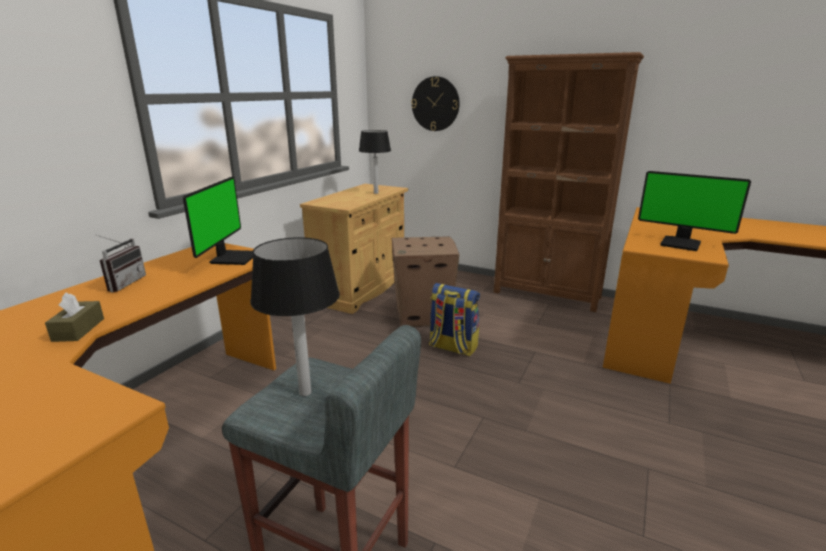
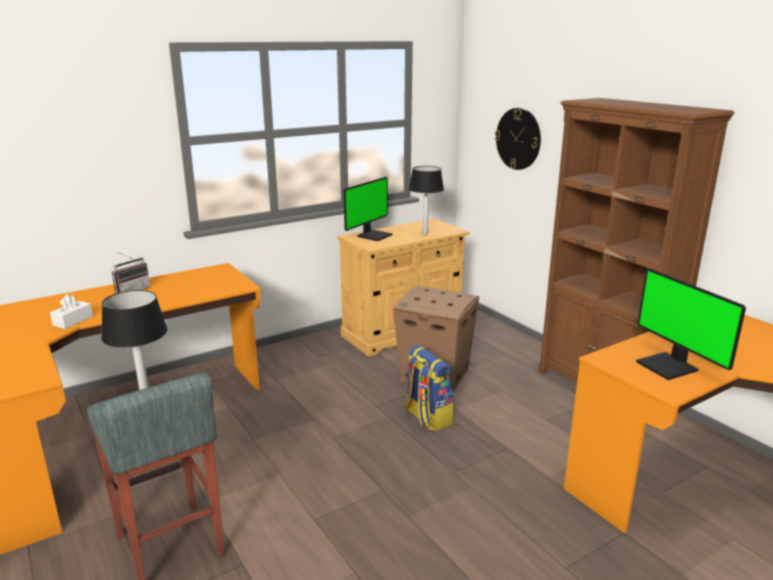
camera: 30 degrees right, 0 degrees up
(78, 329) = (73, 321): brown tissue box -> white tissue box
(233, 258) = (221, 284): monitor -> monitor (373, 235)

